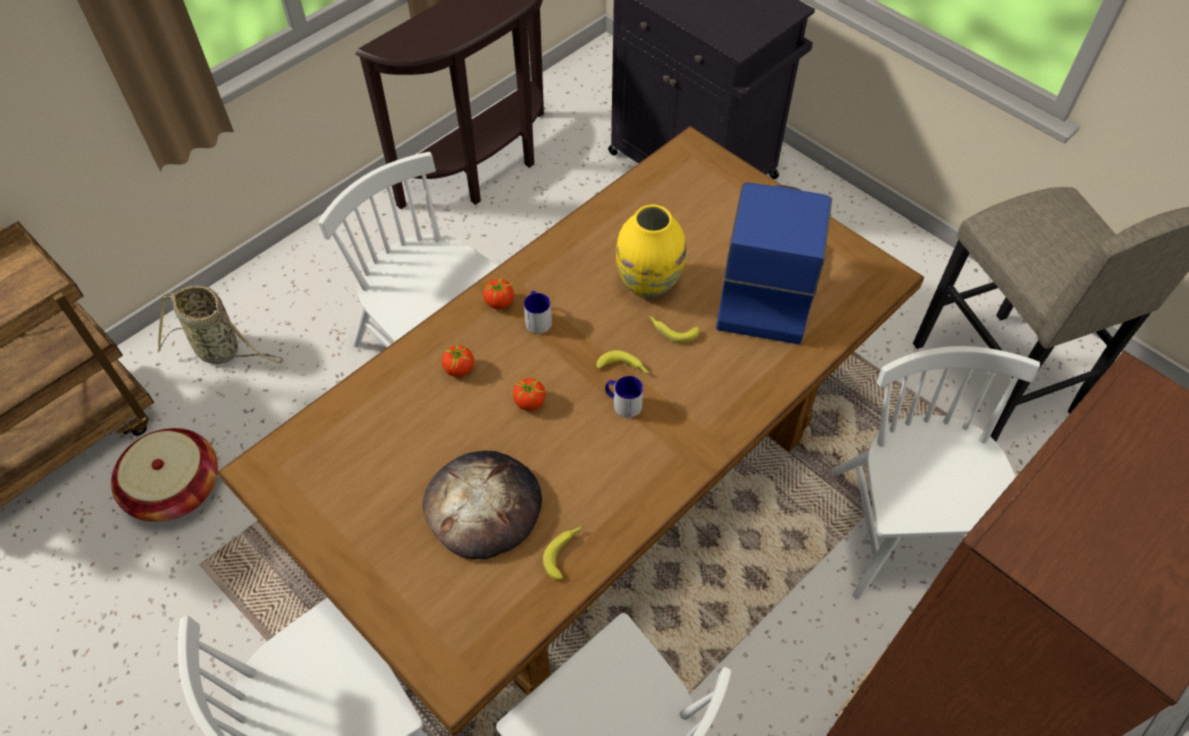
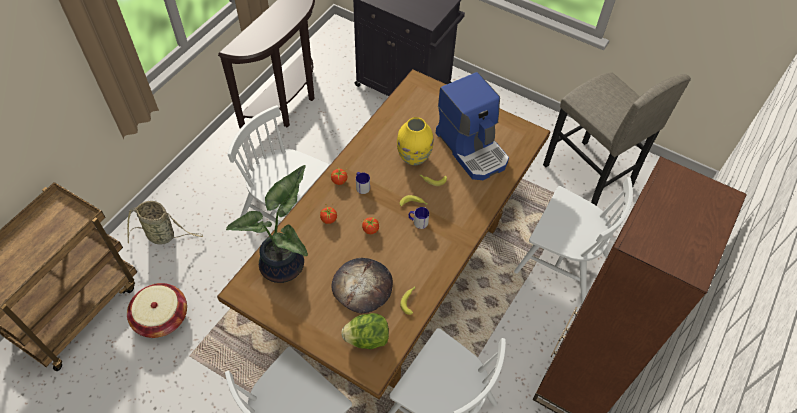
camera: 15 degrees left, 0 degrees up
(355, 438) = (285, 265): none -> potted plant
(462, 610) = (367, 338): none -> lettuce
(764, 284) = (472, 148): coffee machine -> coffee machine turned 150 degrees clockwise
(906, 531) = (560, 262): white chair -> white chair turned 135 degrees clockwise

